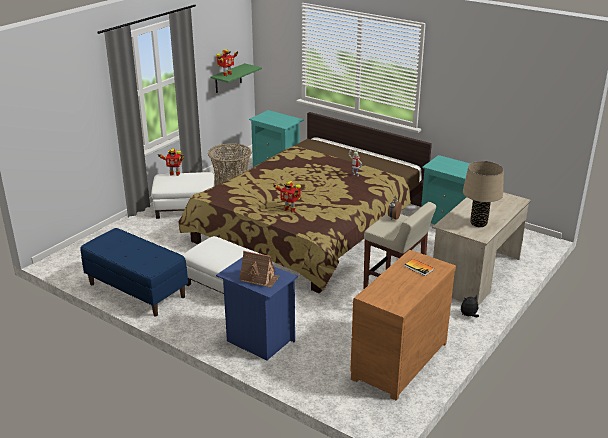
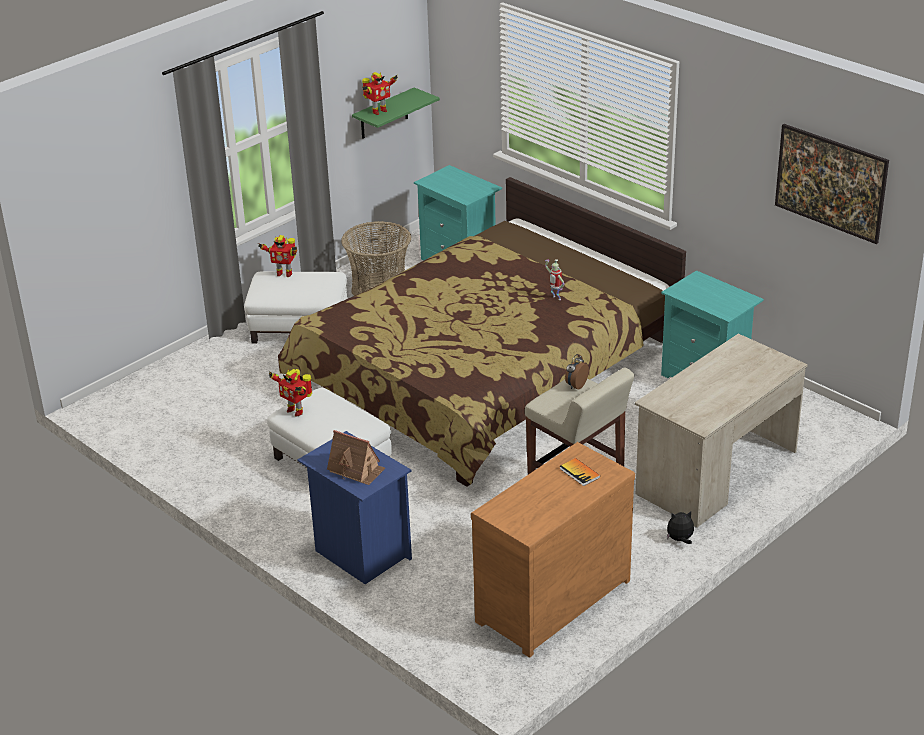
camera: 10 degrees right, 5 degrees up
(136, 290) = (202, 462): blue bench -> none
(289, 209) = (436, 354): toy robot -> toy robot (295, 410)
(478, 223) = (707, 402): beige table lamp -> none
(529, 101) = (828, 203): none -> picture

